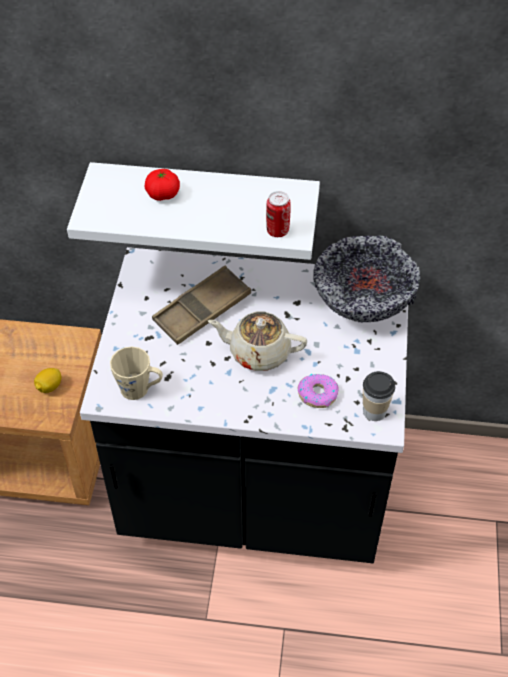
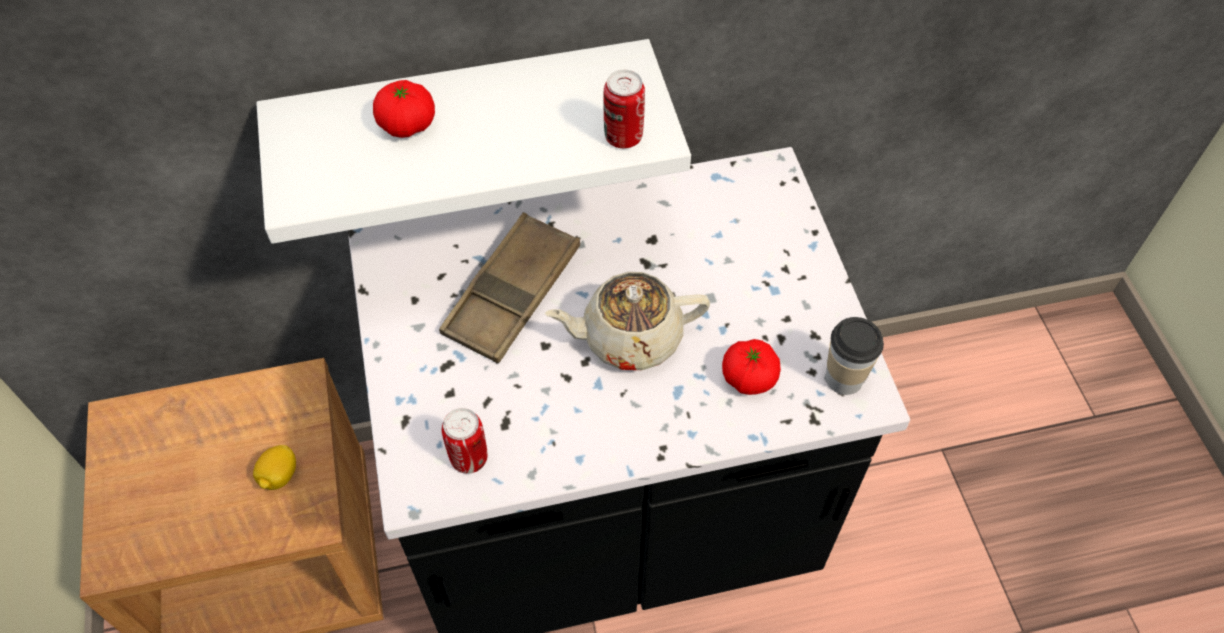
camera: 20 degrees left, 5 degrees up
(140, 389) = (469, 458): beige mug -> can
(317, 394) = (749, 377): donut -> tomato
(362, 303) = (747, 213): bowl -> none

